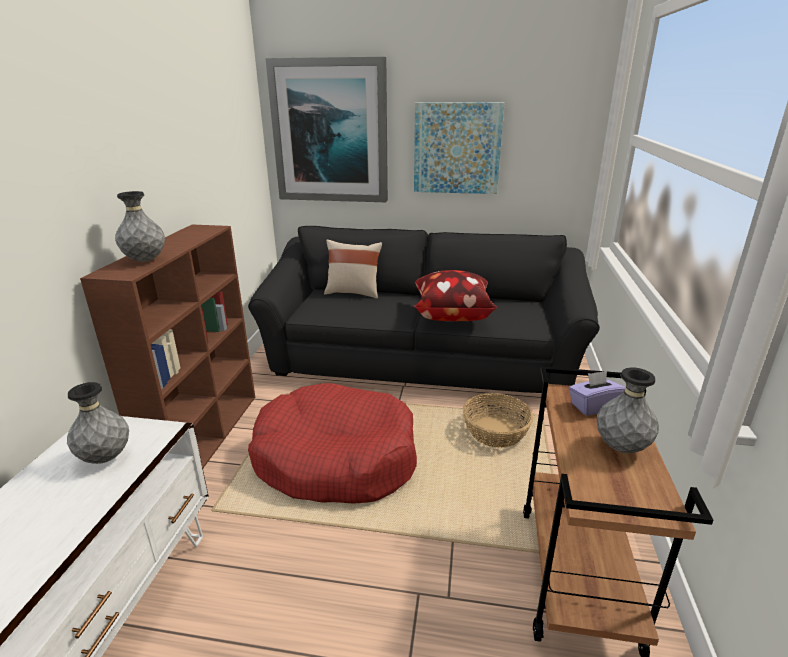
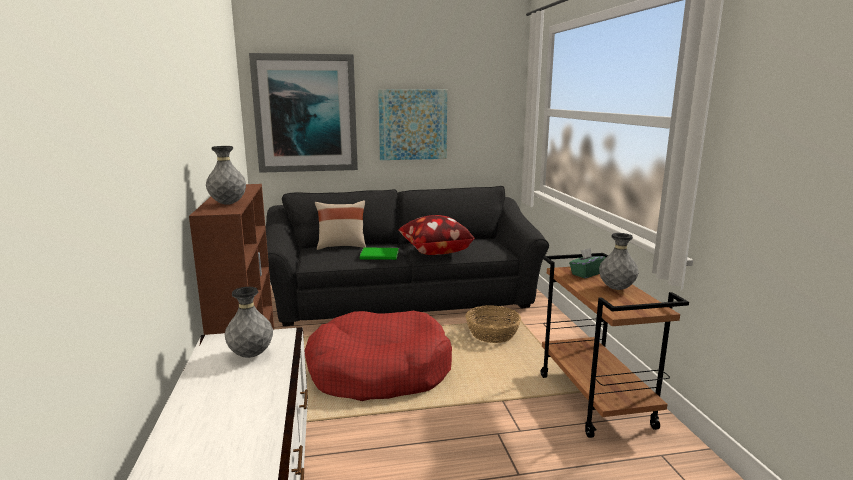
camera: 20 degrees left, 10 degrees down
(384, 312) = (380, 255): none -> green book
(594, 406) = (586, 274): purple tissue box -> green tissue box

